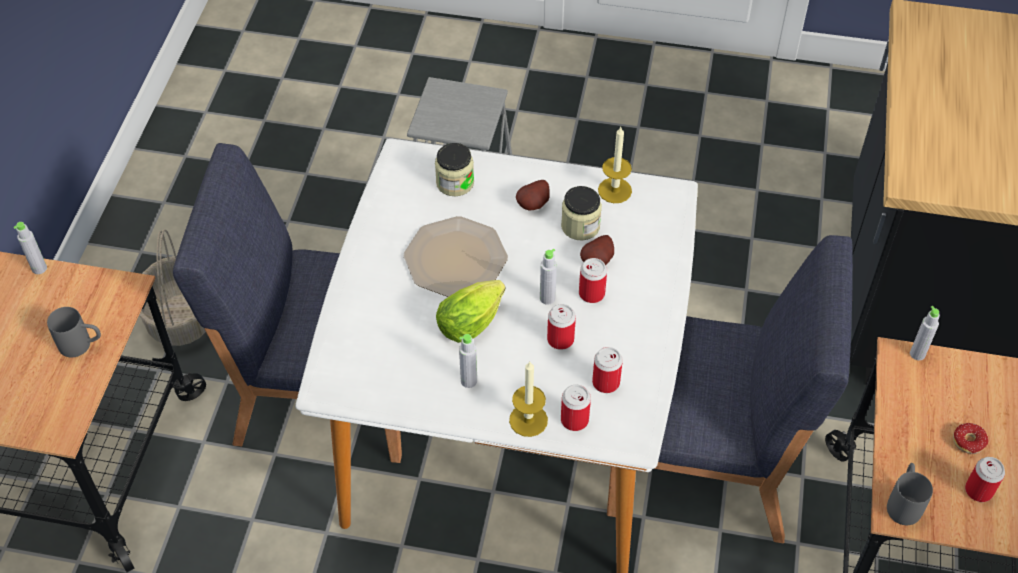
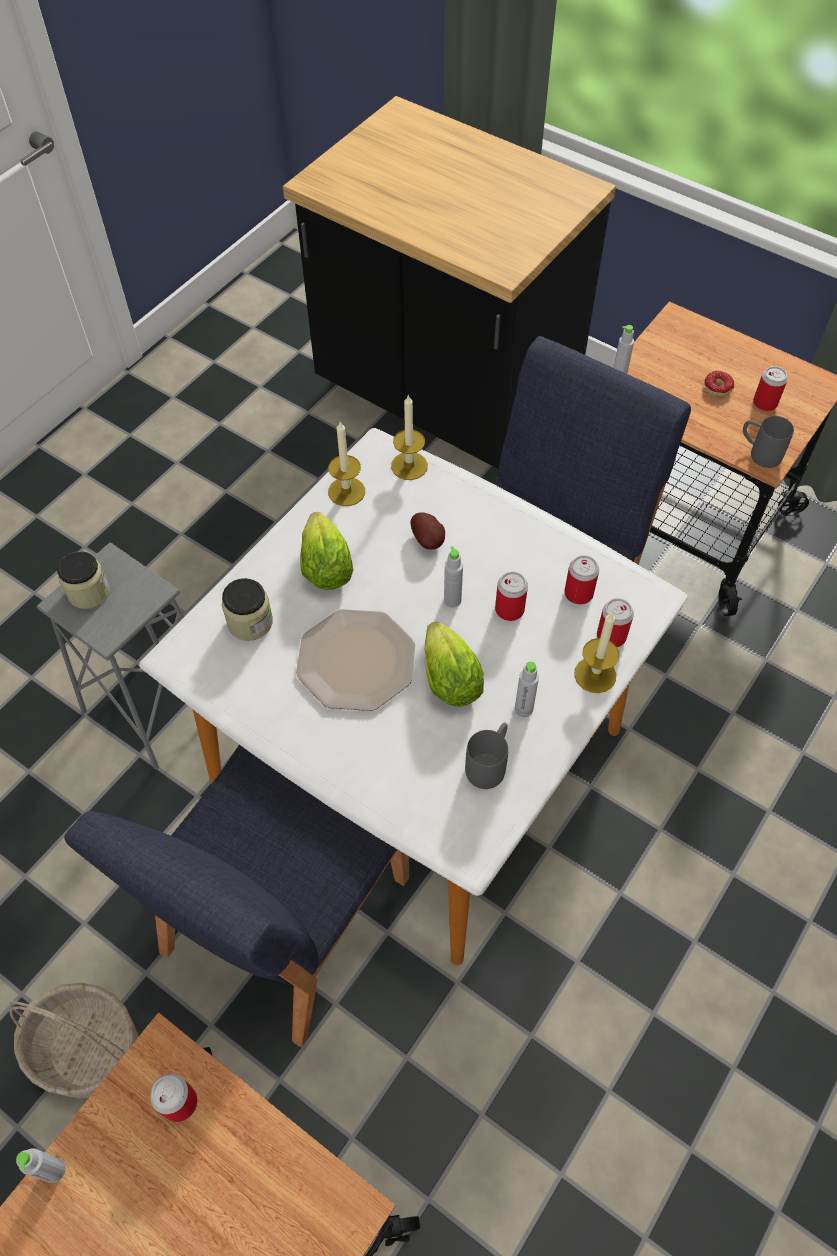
camera: 65 degrees left, 5 degrees up
(82, 345) = (222, 1143): grey mug -> grey mug (489, 763)
(534, 205) = (325, 564): potato -> lettuce
(580, 226) = (376, 537): jar -> jar (89, 592)
(591, 293) = (466, 562): can -> can (179, 1102)
(669, 220) = (409, 466): none -> candle

